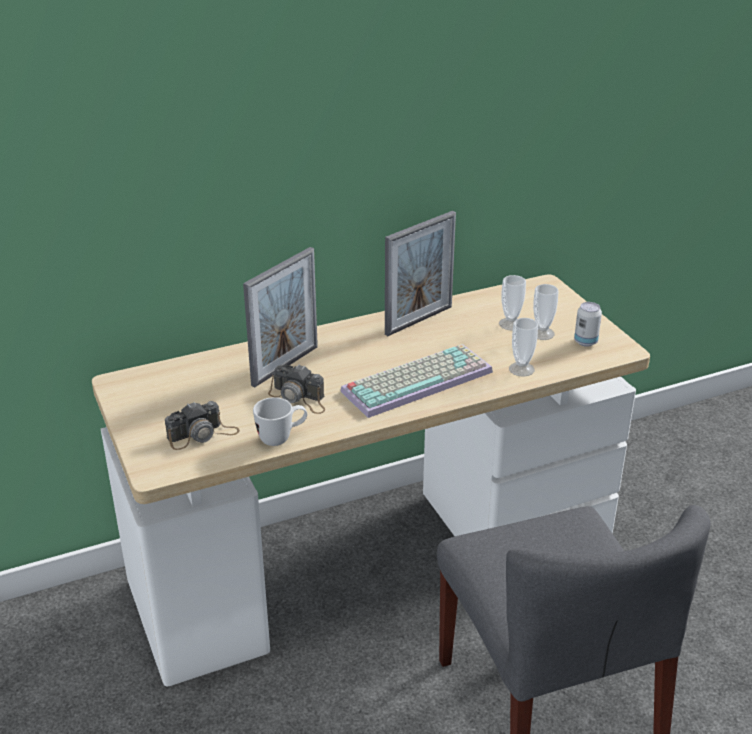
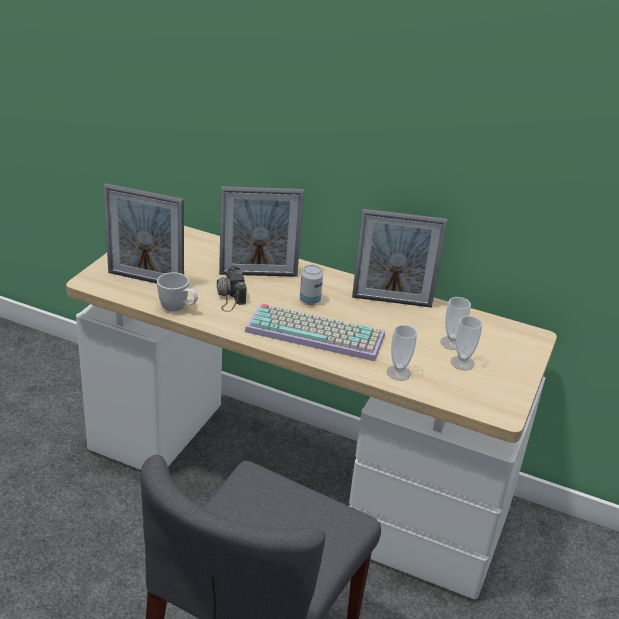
camera: 45 degrees right, 0 degrees up
(203, 435) = (146, 280): camera -> picture frame
(585, 342) = (484, 389): can -> can (310, 300)

